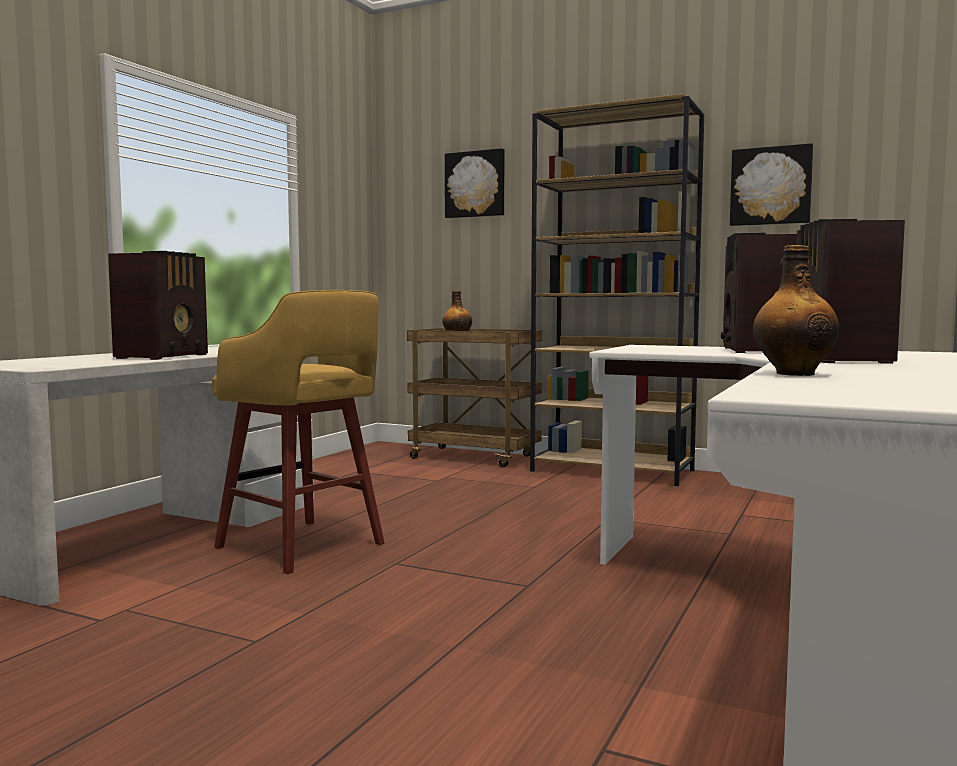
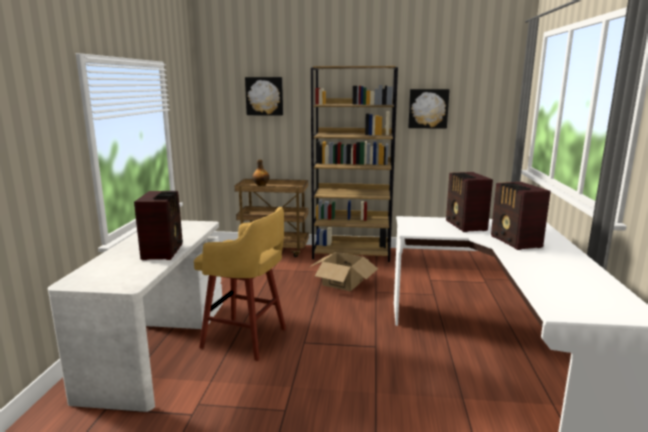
camera: 20 degrees left, 10 degrees up
(555, 501) = (342, 282): none -> cardboard box
(793, 374) = (528, 273): bottle -> none

